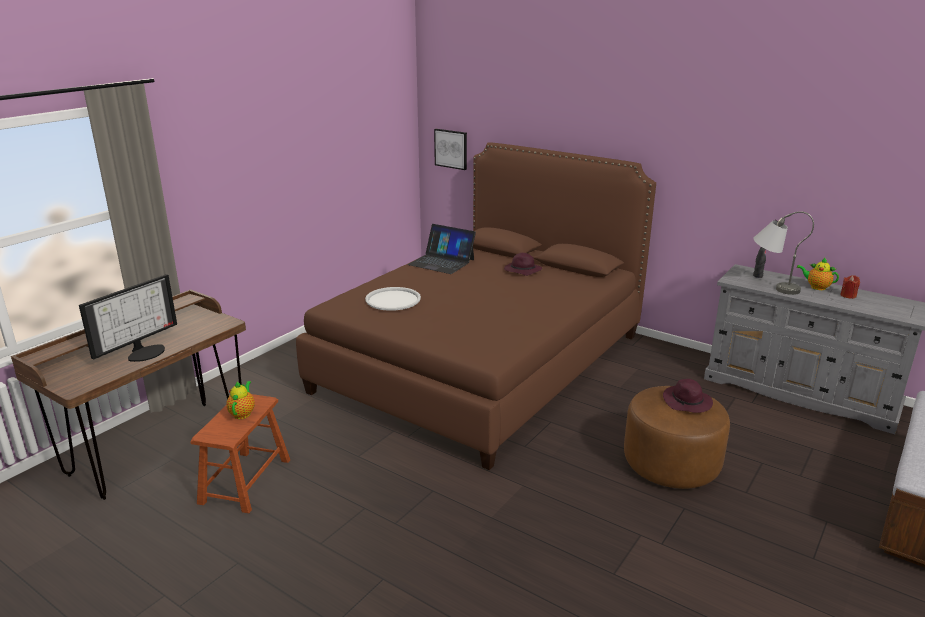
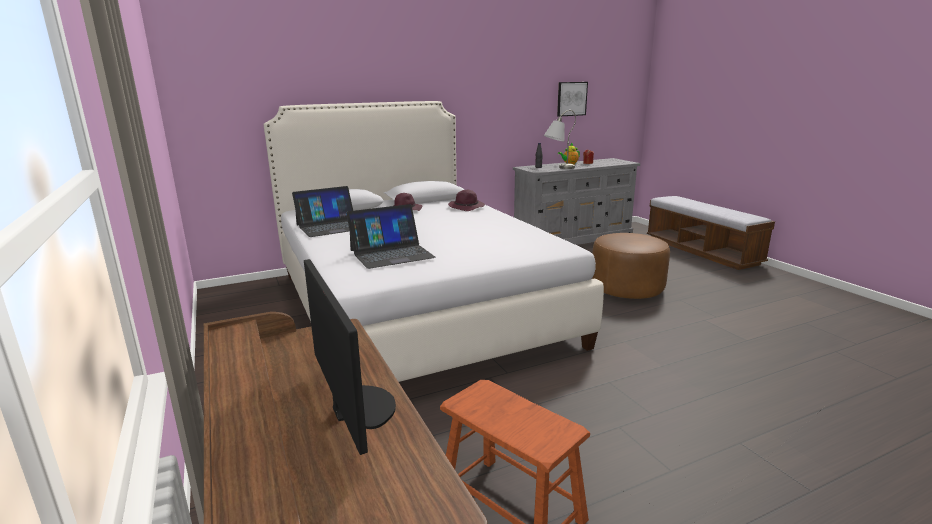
camera: 60 degrees left, 5 degrees down
(243, 413) = (505, 408): teapot -> none
(393, 299) = (391, 254): white tray -> laptop
(451, 149) = (220, 124): picture -> picture (571, 99)
(482, 362) = (416, 307): brown bed -> white bed
(687, 402) = (630, 236): purple hat -> purple hat (467, 207)

